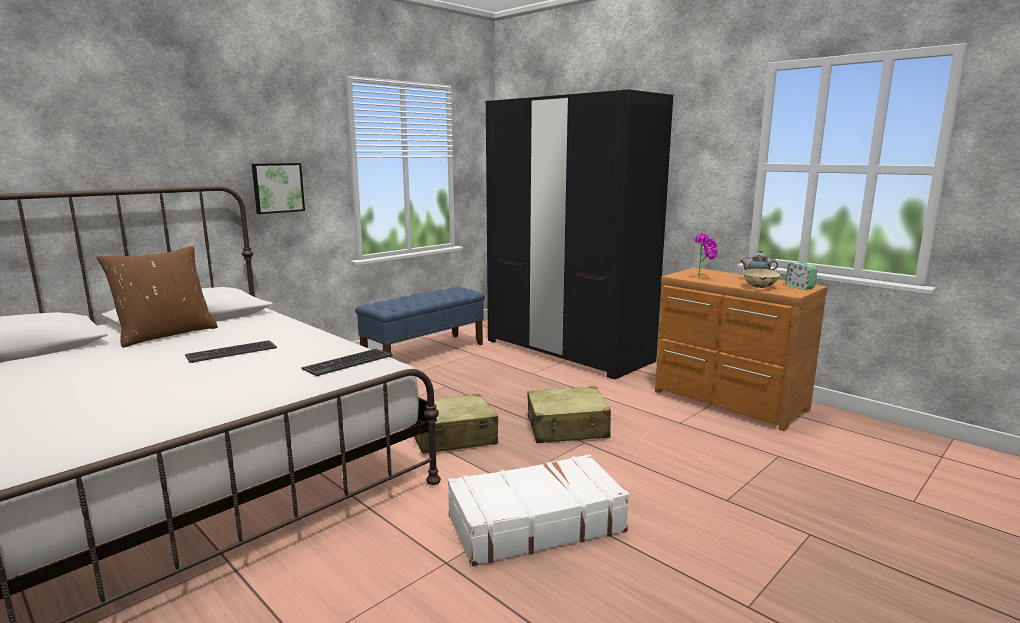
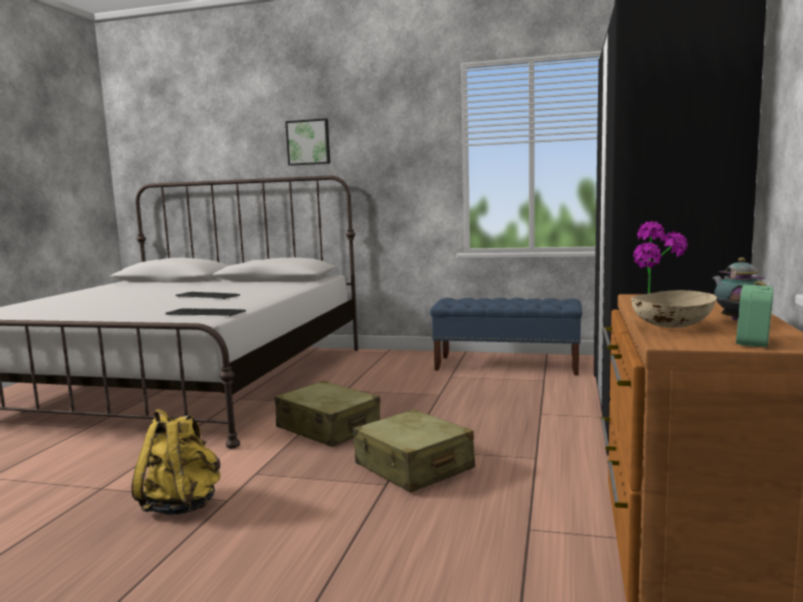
camera: 60 degrees right, 5 degrees down
(166, 334) = (234, 283): brown pillow -> none
(277, 188) = (385, 177): picture -> picture (308, 142)
(535, 523) = (182, 505): white suitcase -> yellow backpack

